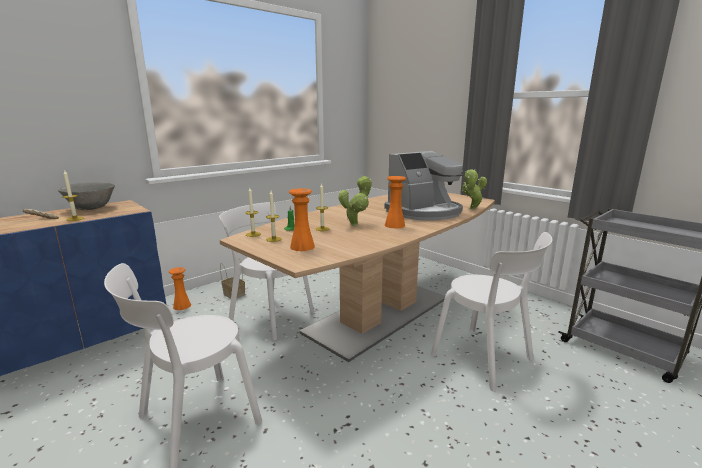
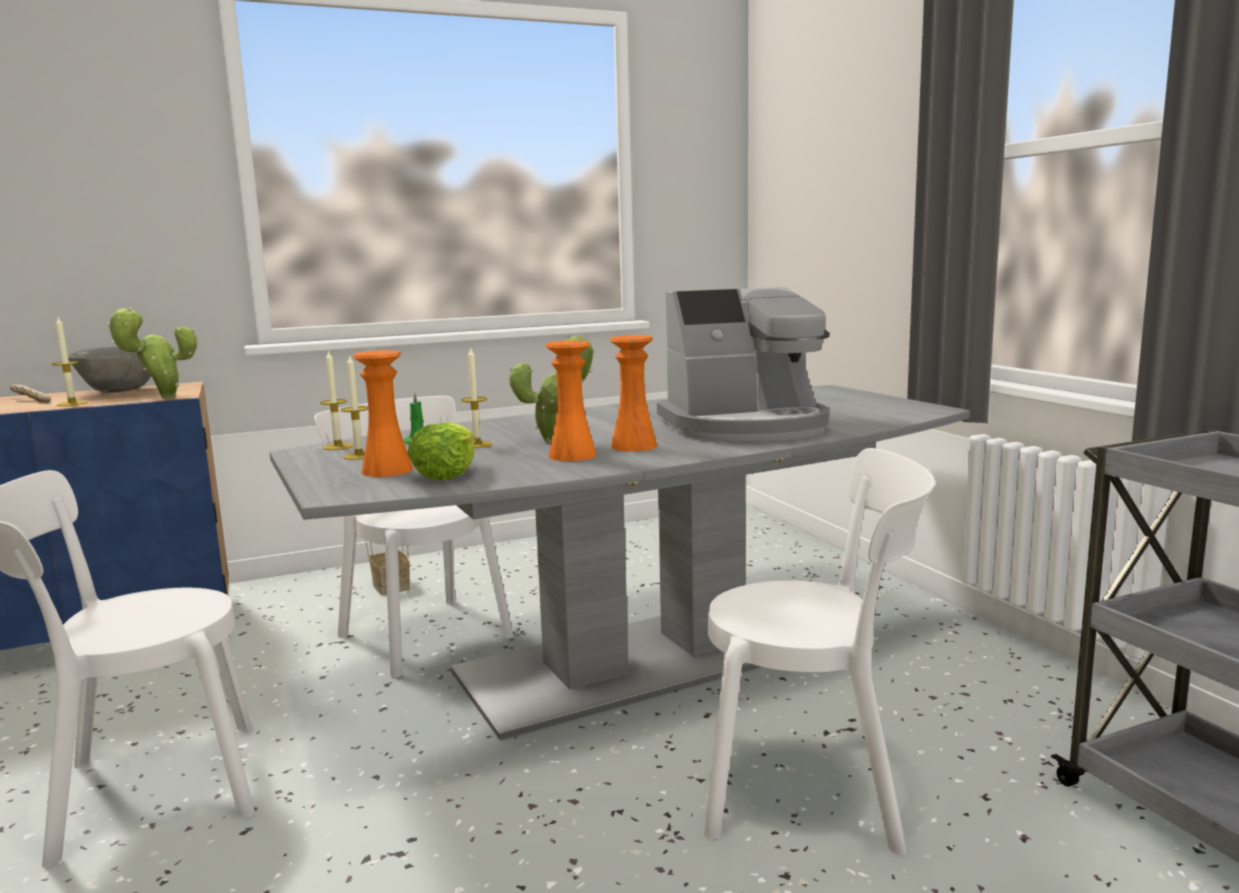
camera: 20 degrees right, 5 degrees down
(182, 306) = (286, 596): orange vase -> orange vase (572, 455)
(335, 247) = (446, 474): none -> lettuce
(380, 314) = (645, 659): brown dining table -> grey dining table
(471, 209) = (872, 425): potted plant -> potted plant (163, 398)
(485, 359) = (813, 787): white chair -> white chair turned 60 degrees counterclockwise

